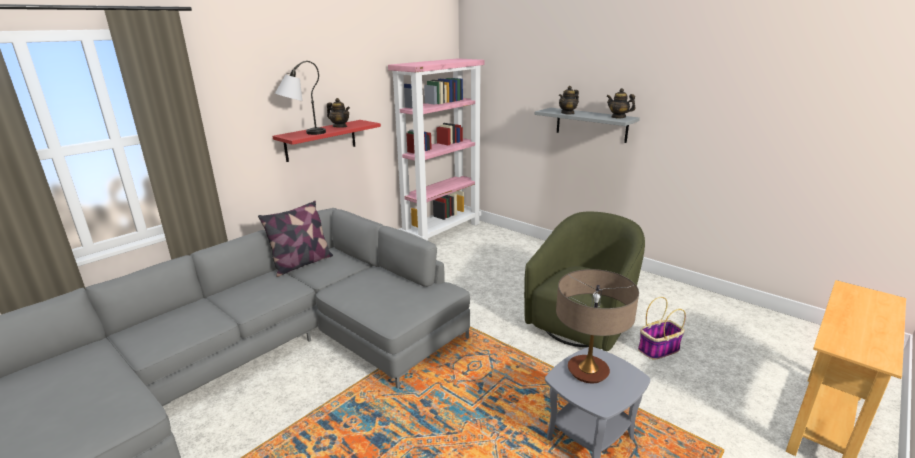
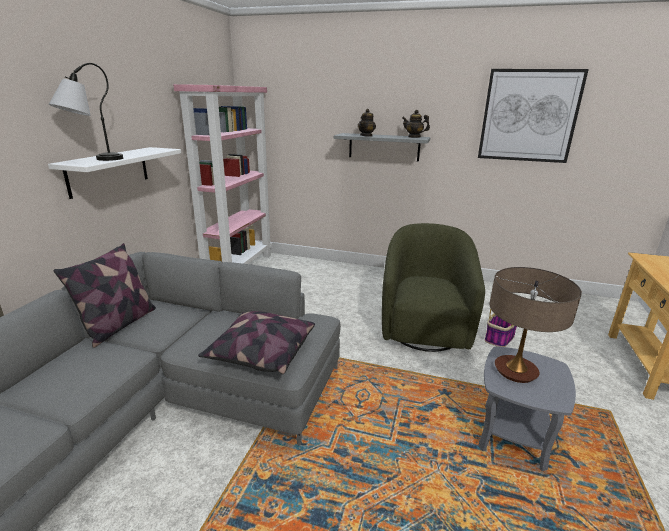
camera: 25 degrees left, 0 degrees up
(321, 140) = (109, 171): red shelf -> white shelf
(340, 126) = (134, 153): teapot -> none
(382, 305) = (261, 353): none -> pillow
(753, 100) = (528, 116): none -> picture

